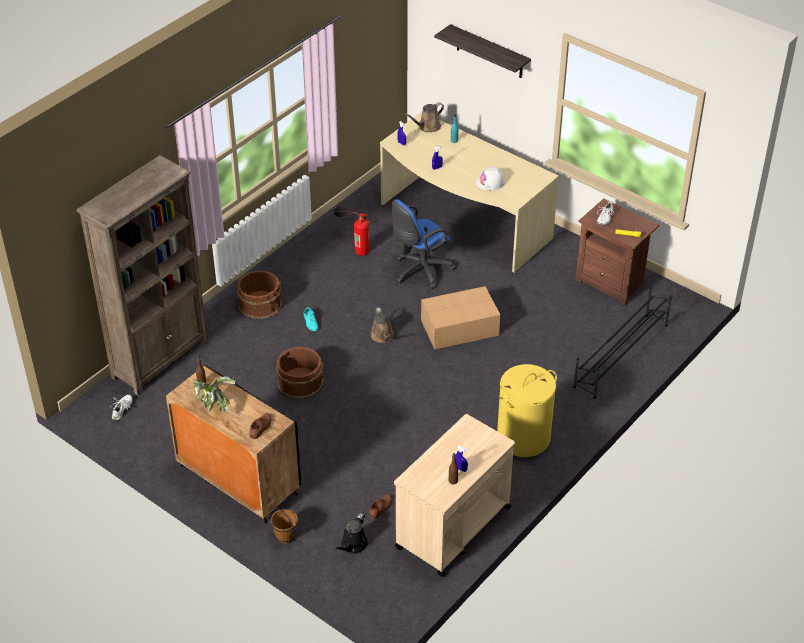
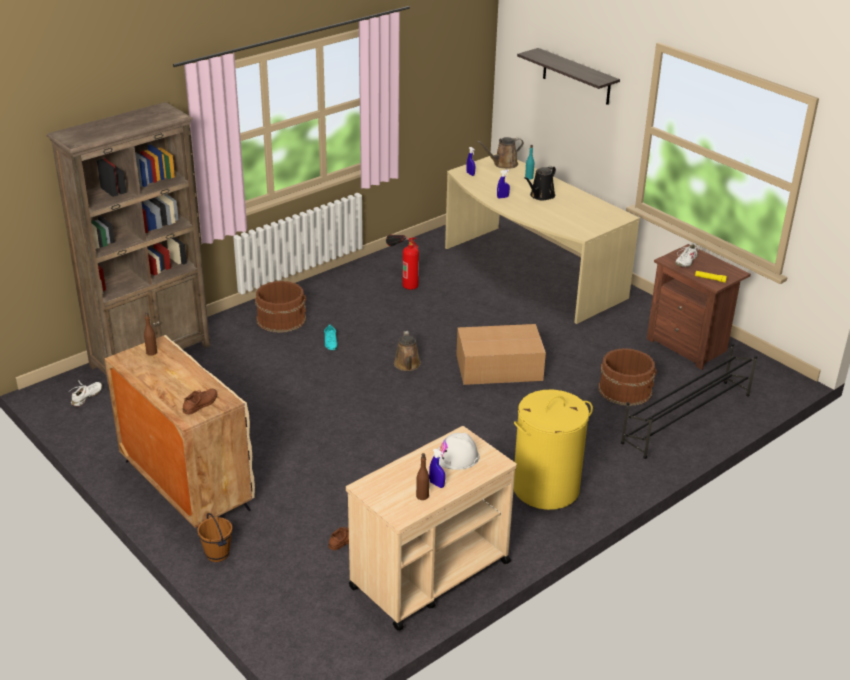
camera: 10 degrees right, 10 degrees down
(213, 404) = (155, 374): potted plant -> none
(238, 480) = (185, 485): black cabinet -> beige cabinet
(300, 382) = (297, 396): brown bucket -> brown bucket (625, 389)
(353, 545) = (296, 577): black watering can -> black watering can (541, 196)
(419, 271) = (469, 310): blue office chair -> none
(490, 182) = (559, 215): white hard hat -> white hard hat (456, 456)

